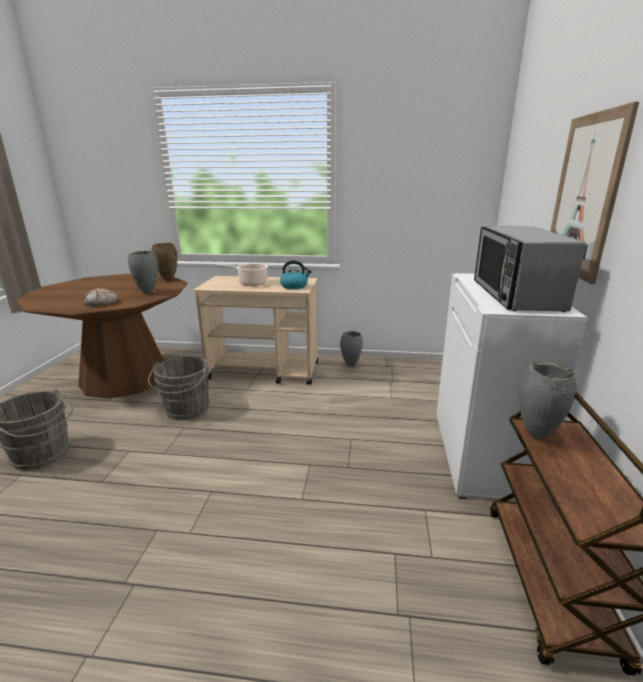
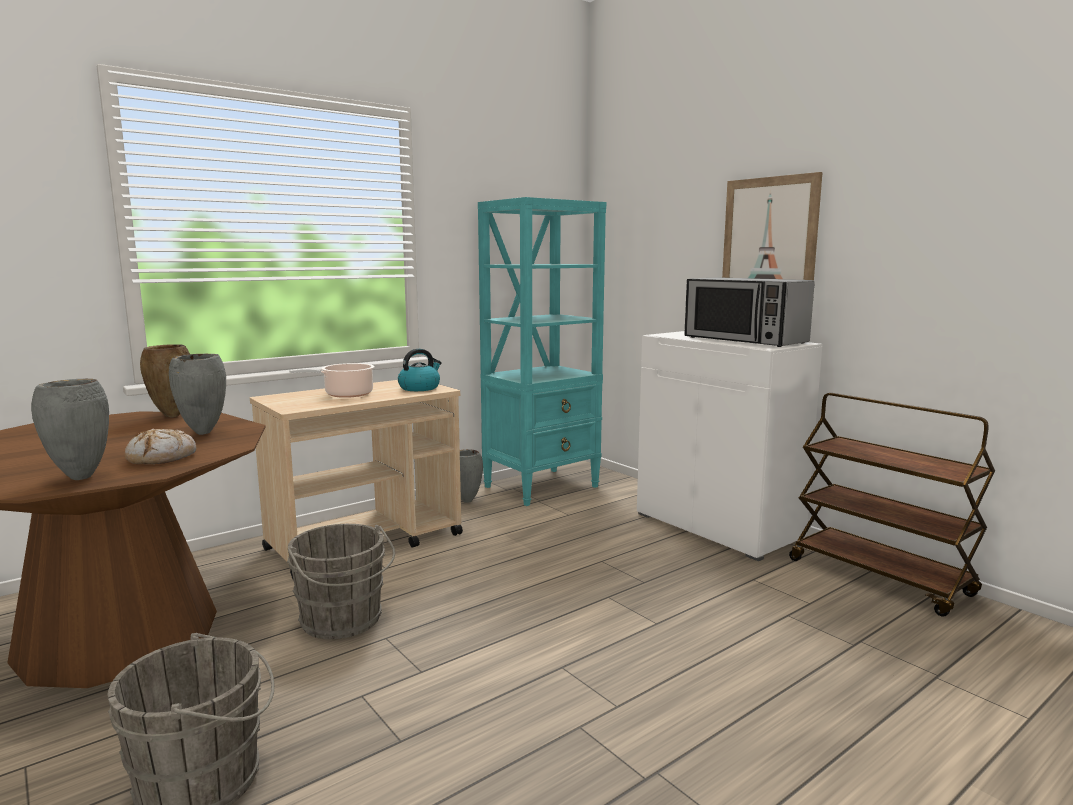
camera: 45 degrees left, 10 degrees down
(411, 371) = (542, 486): none -> turquoise bookcase
(535, 435) = (839, 449): grey vase -> grey vase (79, 478)

